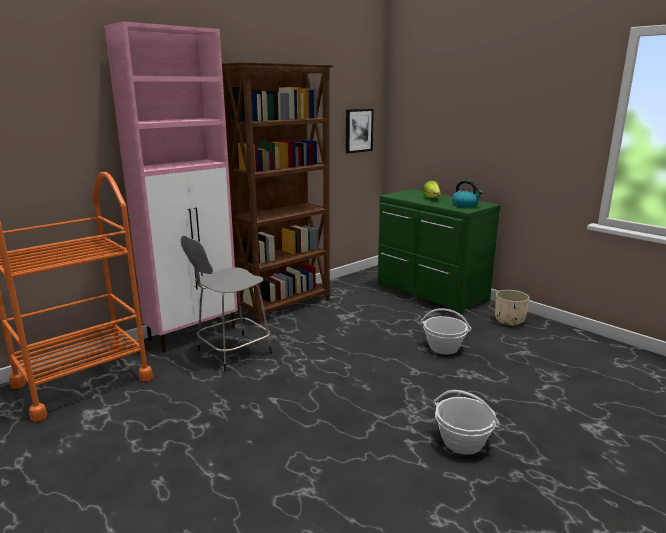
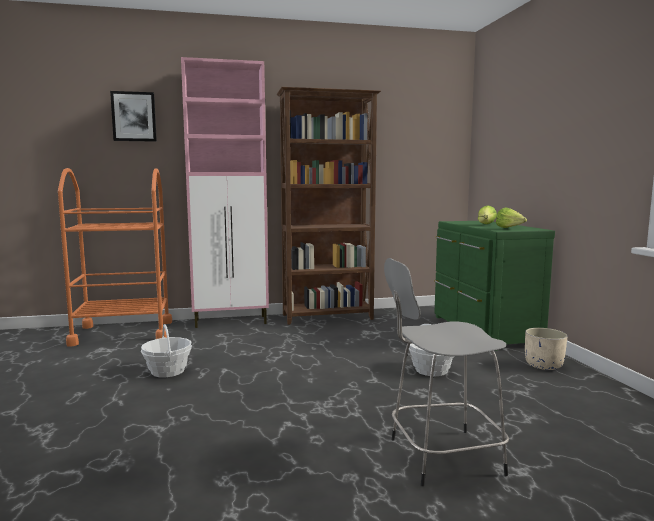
camera: 30 degrees right, 10 degrees down
(232, 353) = (240, 337): grey stool -> grey stool (441, 456)
(358, 130) = (434, 160): picture -> picture (134, 116)
(462, 442) = (336, 438): basket -> basket (168, 371)
(465, 205) = (510, 228): kettle -> lettuce

